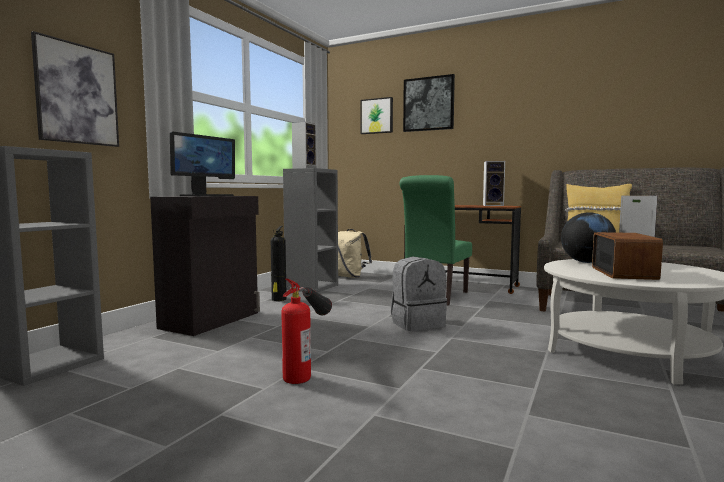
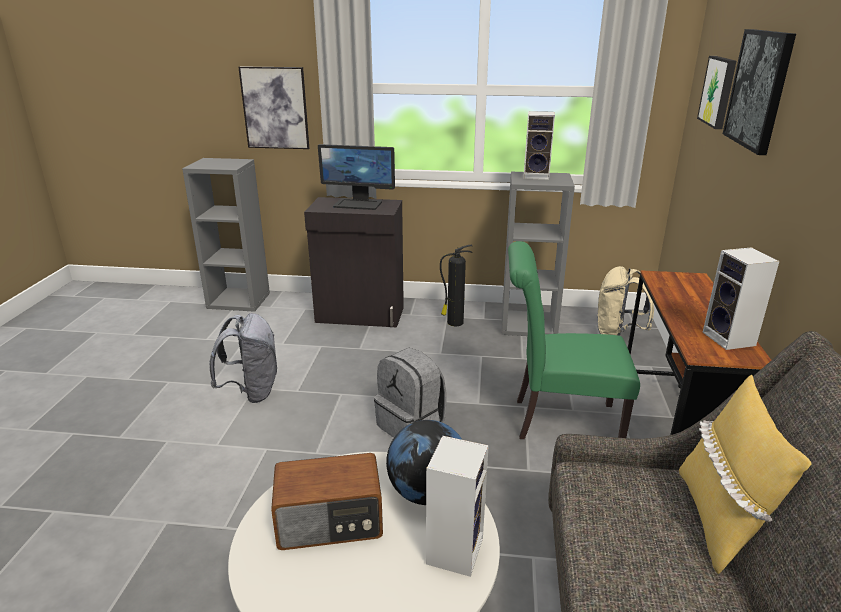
camera: 70 degrees right, 20 degrees up
(307, 369) = (252, 392): fire extinguisher -> grey backpack

